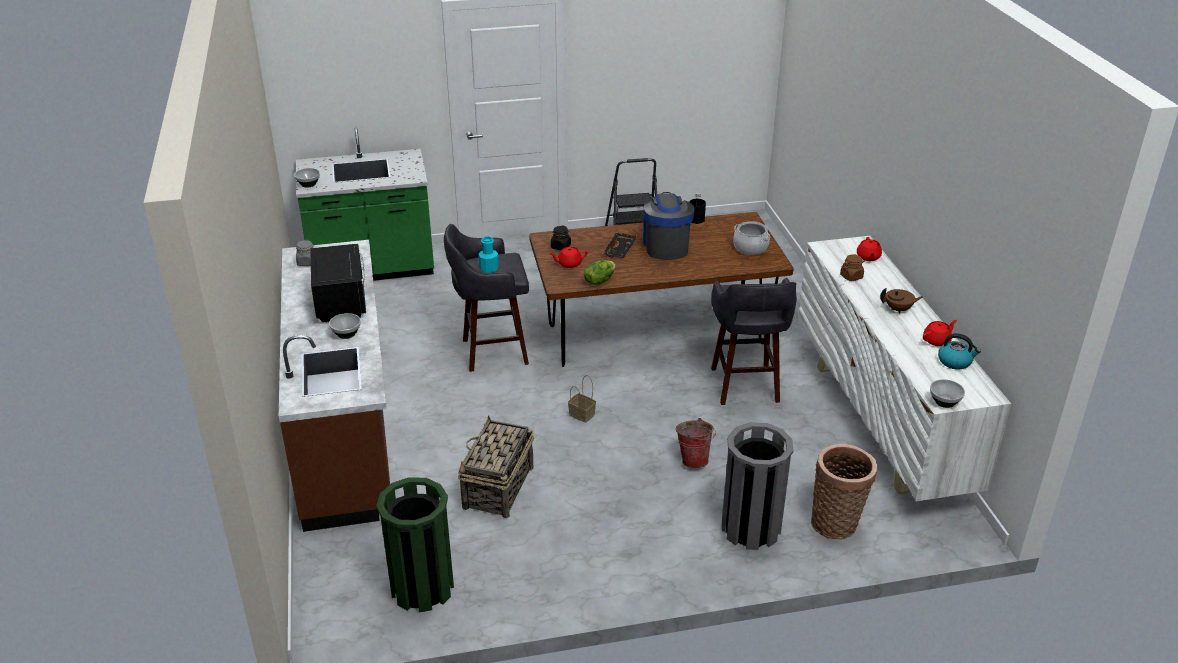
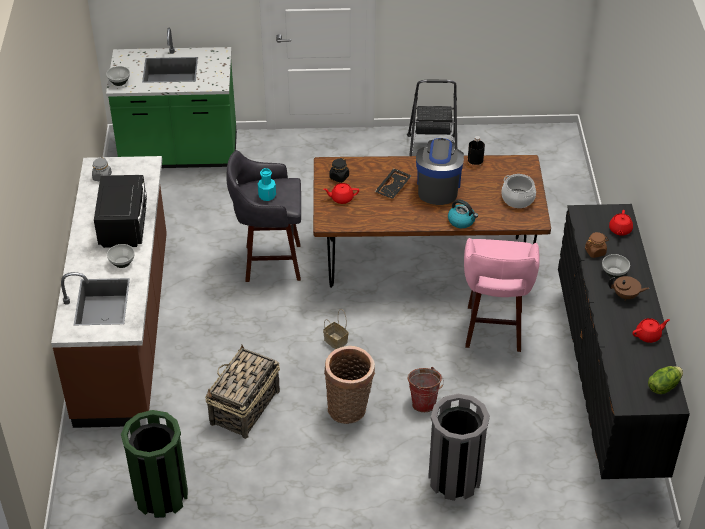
camera: 10 degrees right, 10 degrees up
(599, 281) = (364, 222): lettuce -> lettuce (663, 386)
(745, 387) = (493, 331): grey stool -> pink stool
(837, 523) = (533, 484): basket -> basket (349, 409)
(880, 423) = (607, 386): white cabinet -> black cabinet
(945, 402) = (629, 404): bowl -> bowl (614, 273)
(955, 361) = (656, 361): kettle -> kettle (462, 221)

